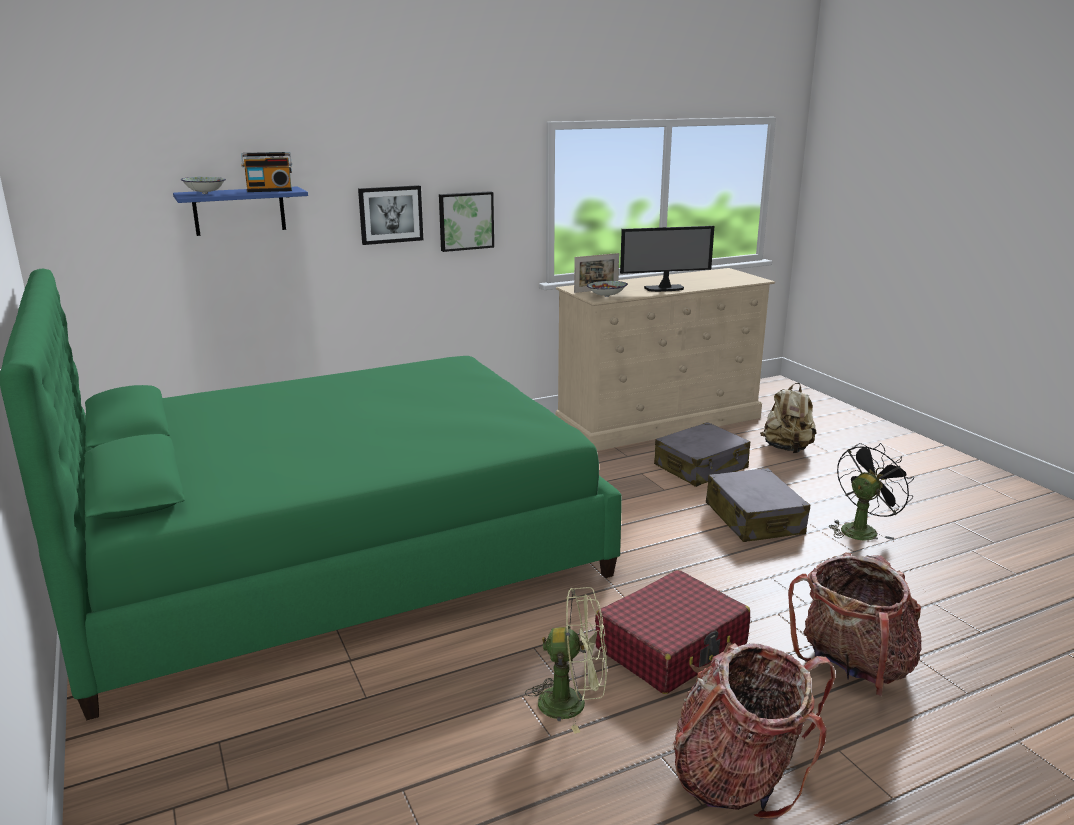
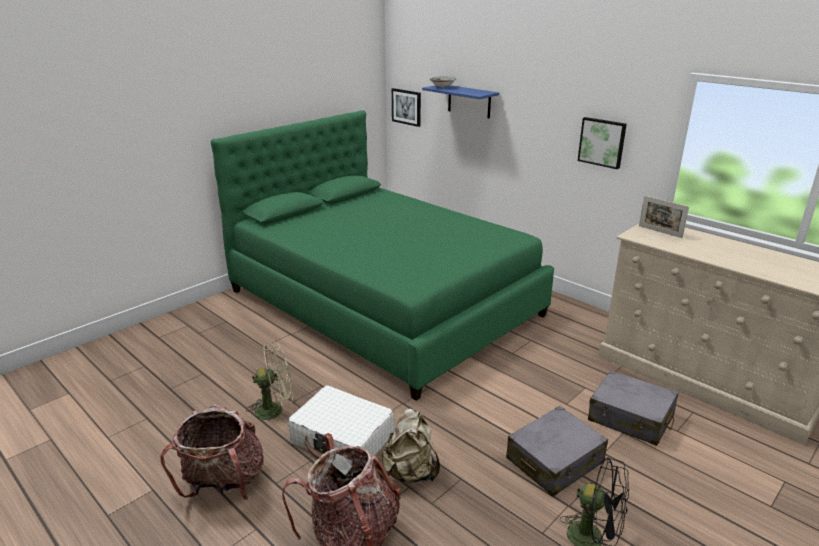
camera: 70 degrees right, 5 degrees up
(269, 190) = (471, 92): radio -> none
(390, 214) = (550, 124): picture -> picture (406, 107)
(573, 703) = (275, 409): green fan -> green fan turned 90 degrees counterclockwise
(607, 296) = (645, 238): bowl -> none
(665, 289) = (712, 256): monitor -> none
(672, 647) = (343, 439): red suitcase -> white suitcase
(787, 449) = (739, 472): beige backpack -> beige backpack (410, 472)

